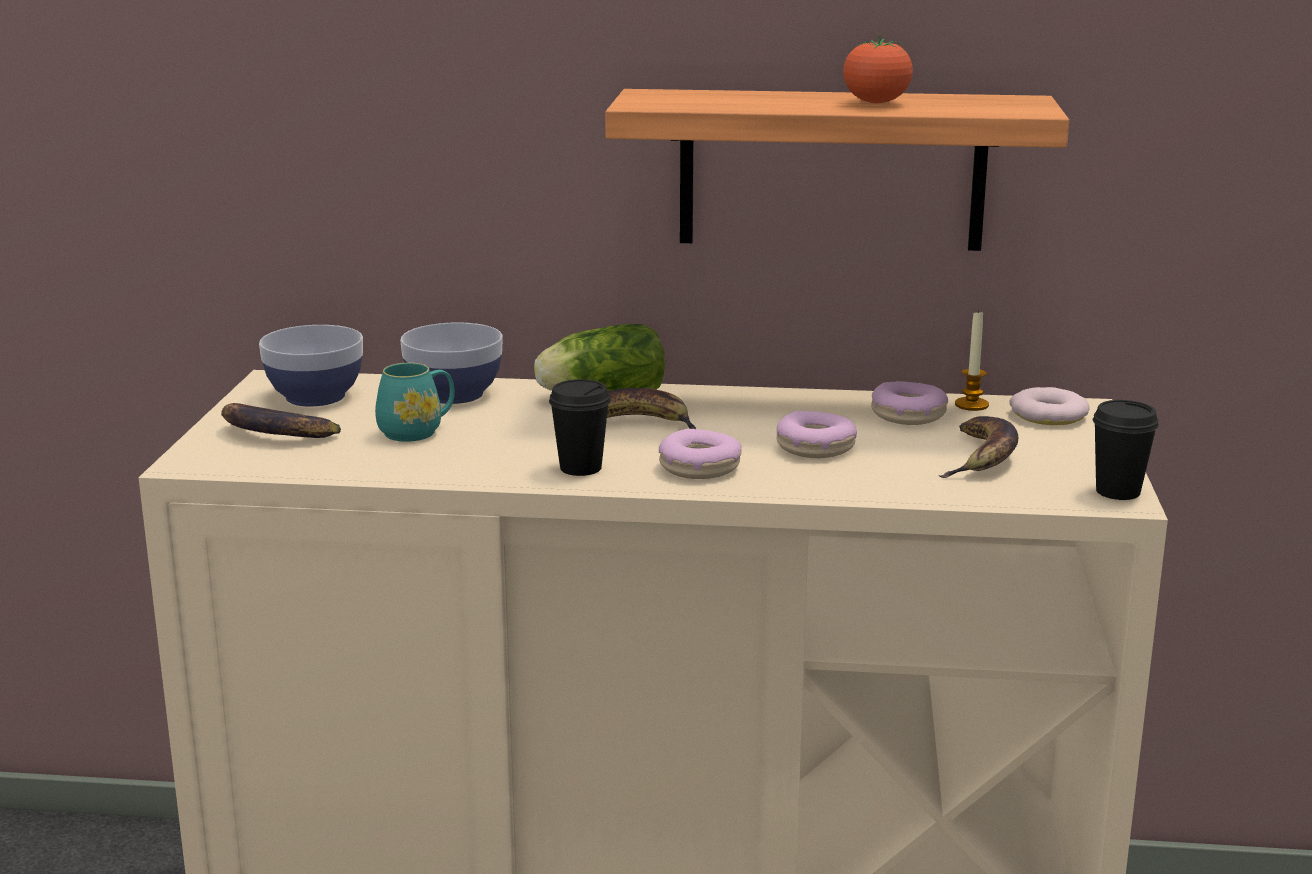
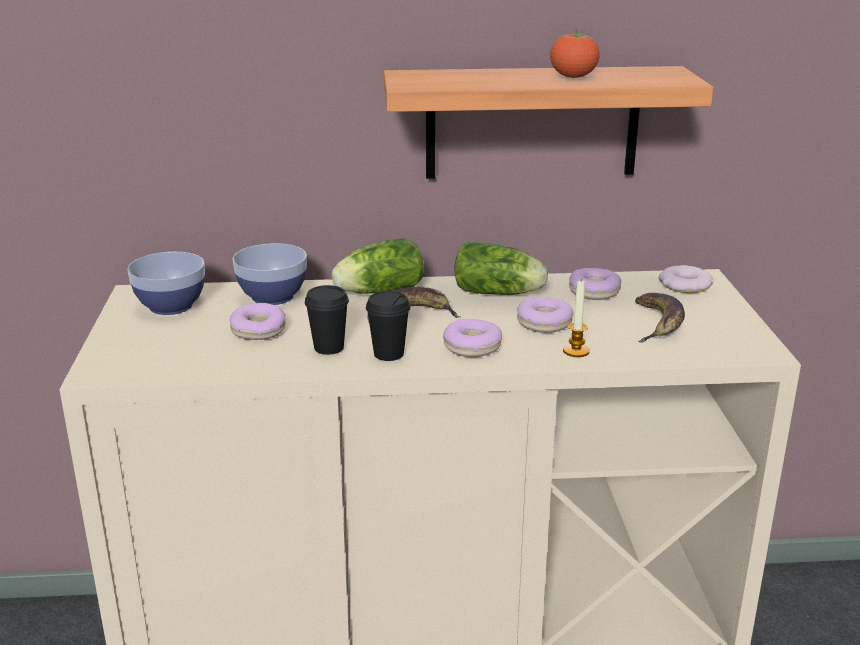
camera: 10 degrees left, 5 degrees up
(274, 433) = (151, 341): banana -> none
(417, 431) = (258, 331): turquoise mug -> donut
(771, 409) = (500, 293): none -> lettuce
(971, 405) = (631, 280): candle -> candle (576, 351)
(1118, 492) = (759, 344): black cup -> black cup (329, 348)

